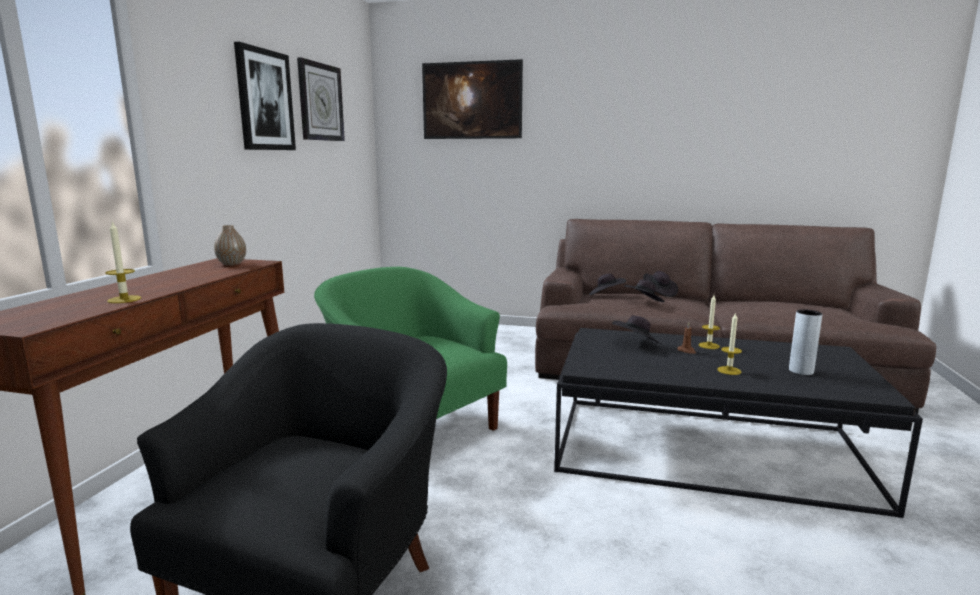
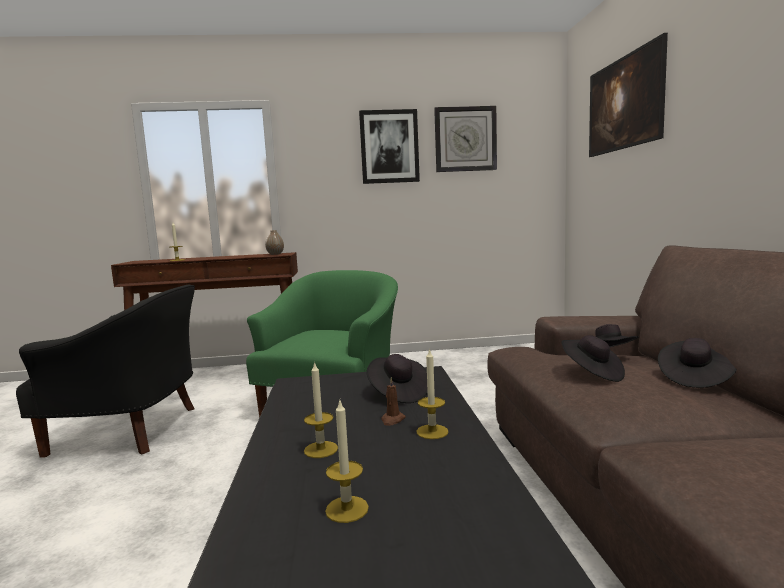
camera: 70 degrees right, 5 degrees down
(801, 371) = (347, 509): grey vase -> candle

